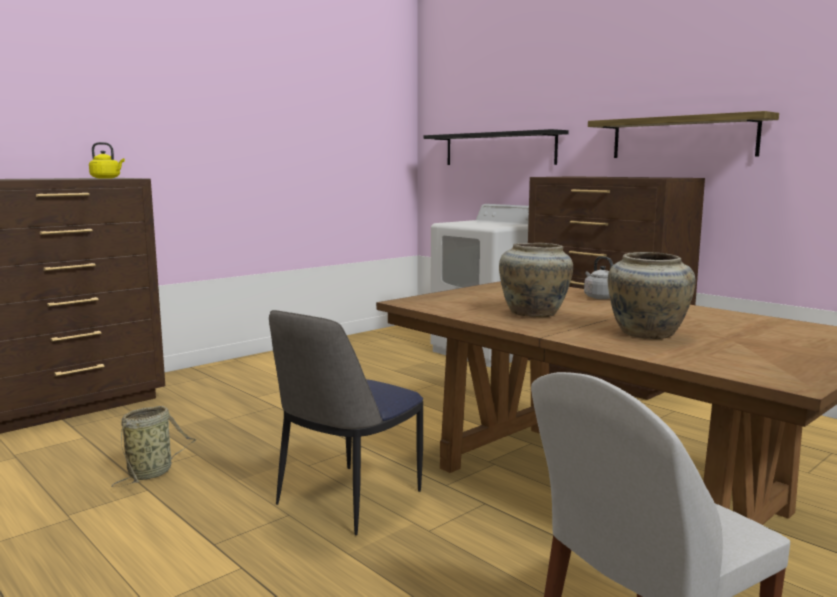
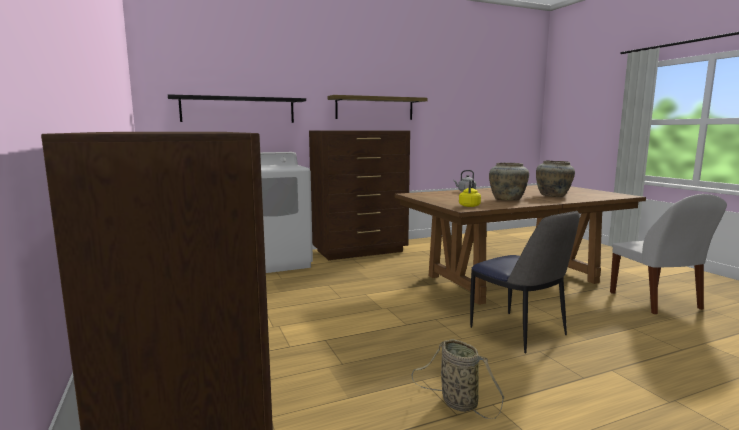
camera: 70 degrees left, 0 degrees up
(107, 178) = (199, 131): yellow kettle -> yellow kettle (470, 206)

